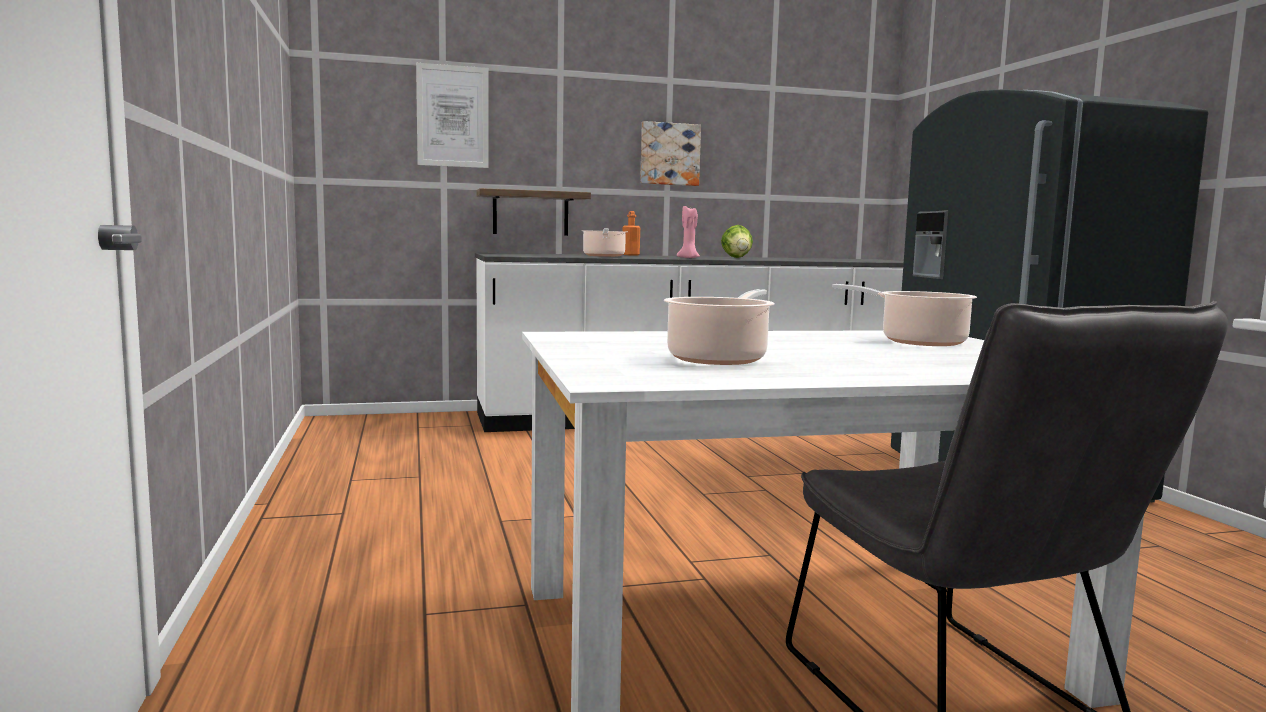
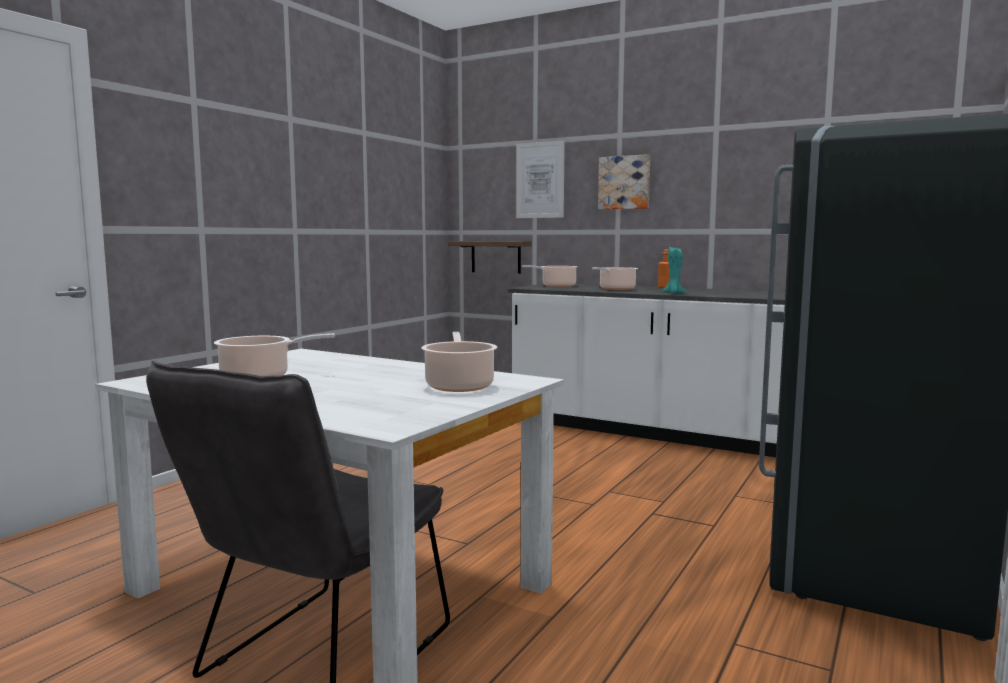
camera: 45 degrees right, 0 degrees up
(520, 254) = (556, 286): none -> cooking pot
(530, 213) = (593, 252): shelf -> shelf (496, 257)
(669, 154) = (713, 195): picture -> picture (624, 182)
(689, 258) = (674, 293): pink candle -> turquoise candle
(737, 258) = (746, 293): lettuce -> none

